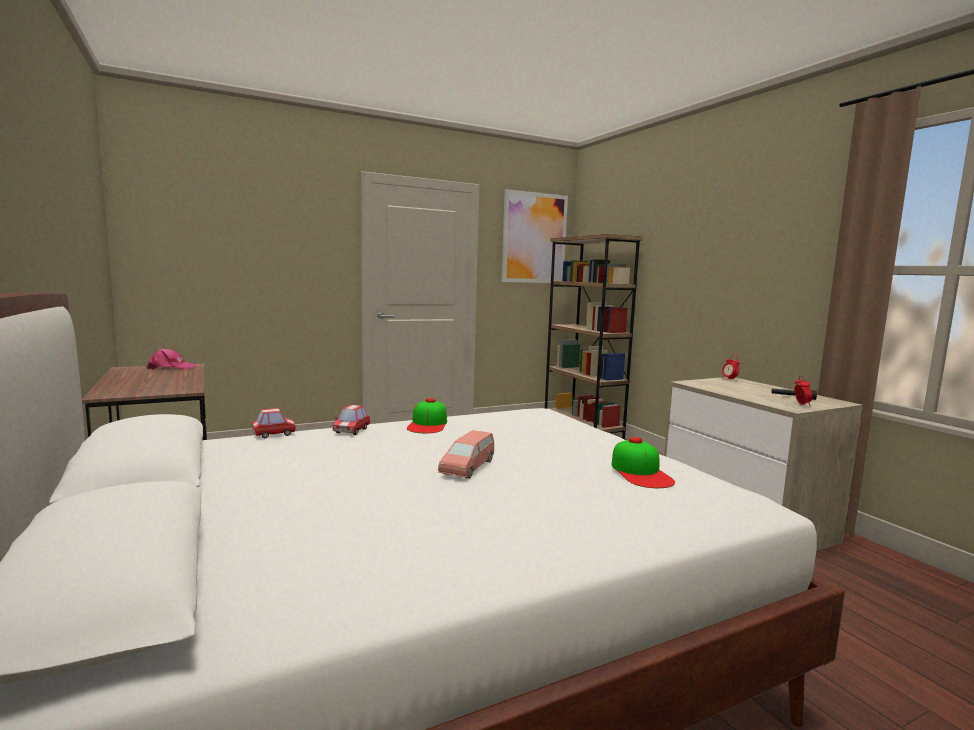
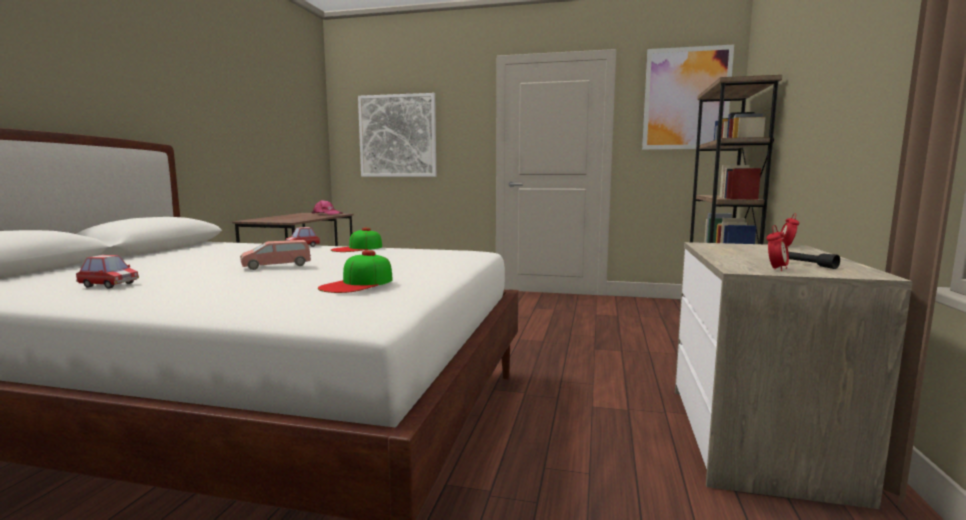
camera: 40 degrees right, 0 degrees up
(230, 254) = (397, 136): none -> picture
(274, 434) = (261, 243): toy car -> toy car (109, 285)

